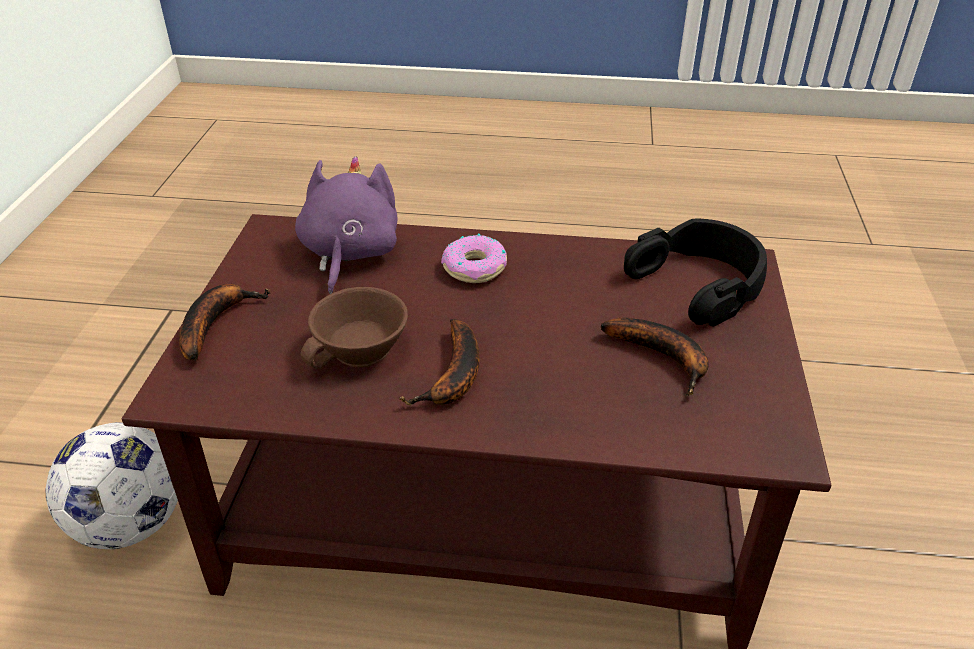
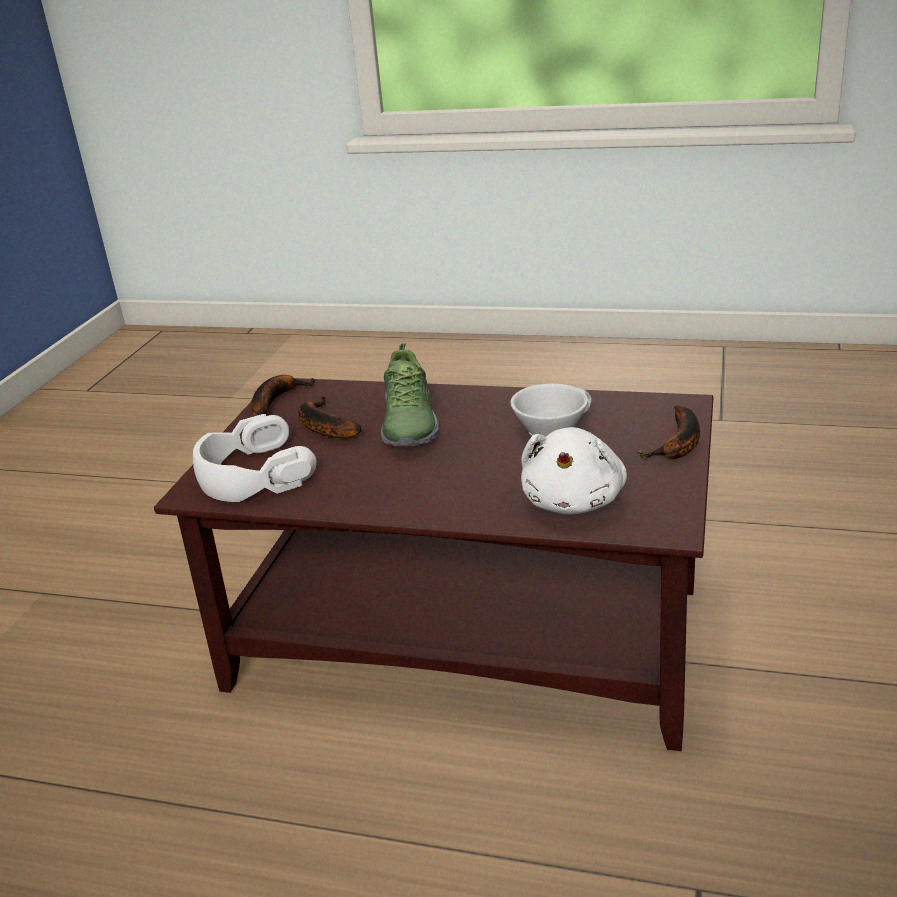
camera: 170 degrees left, 10 degrees down
(131, 523) = (793, 635): football -> none
(349, 253) = (574, 501): purple plush toy -> white plush toy
(361, 352) = (550, 427): brown cup -> white cup
(454, 377) = (480, 415): banana -> banana (275, 401)
(475, 268) = (448, 487): donut -> none
(549, 361) = (408, 424): none -> shoe
(699, 284) = (253, 474): black headphones -> white headphones

